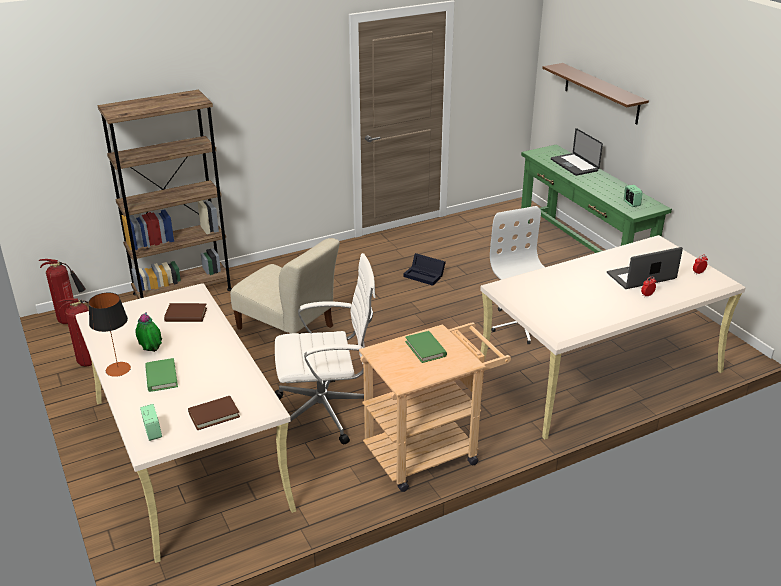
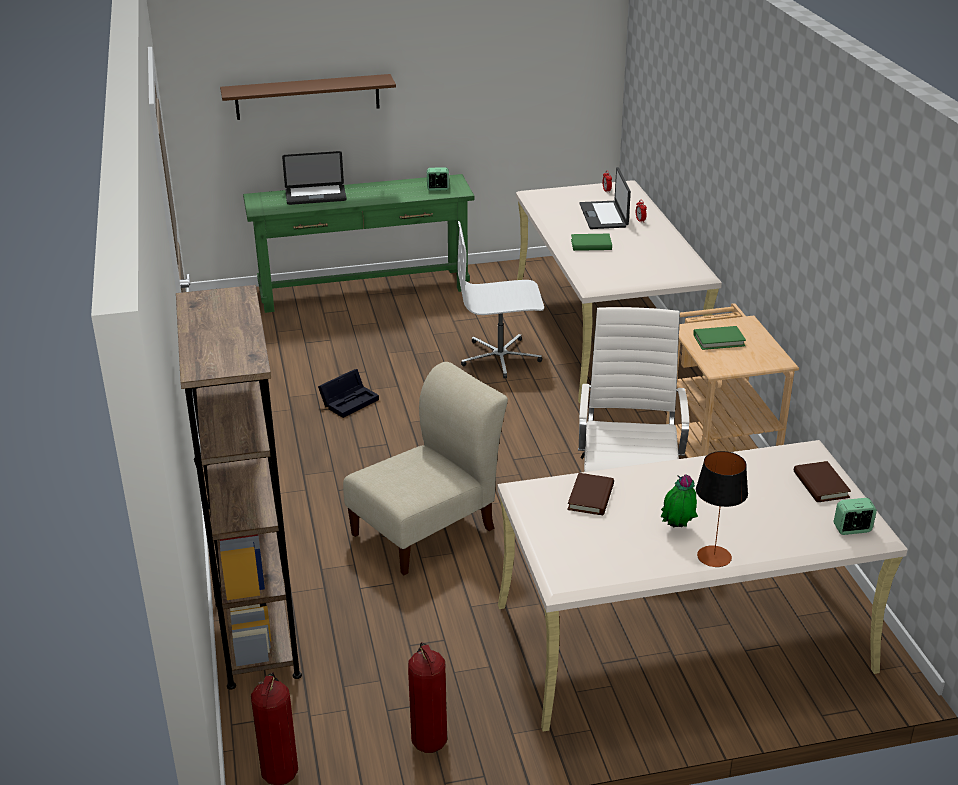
camera: 75 degrees left, 0 degrees up
(161, 377) = (738, 521): green book -> green book (591, 245)

